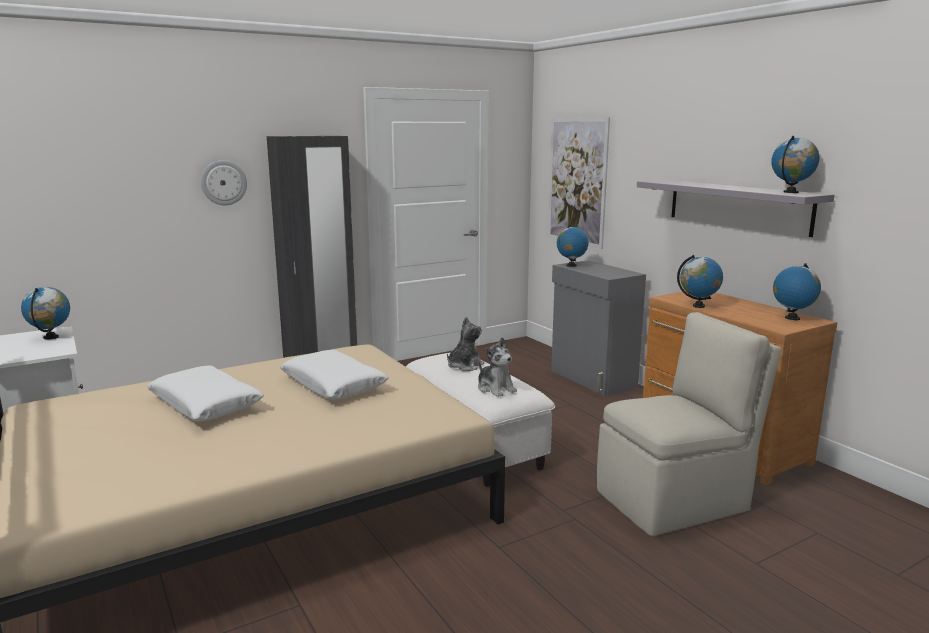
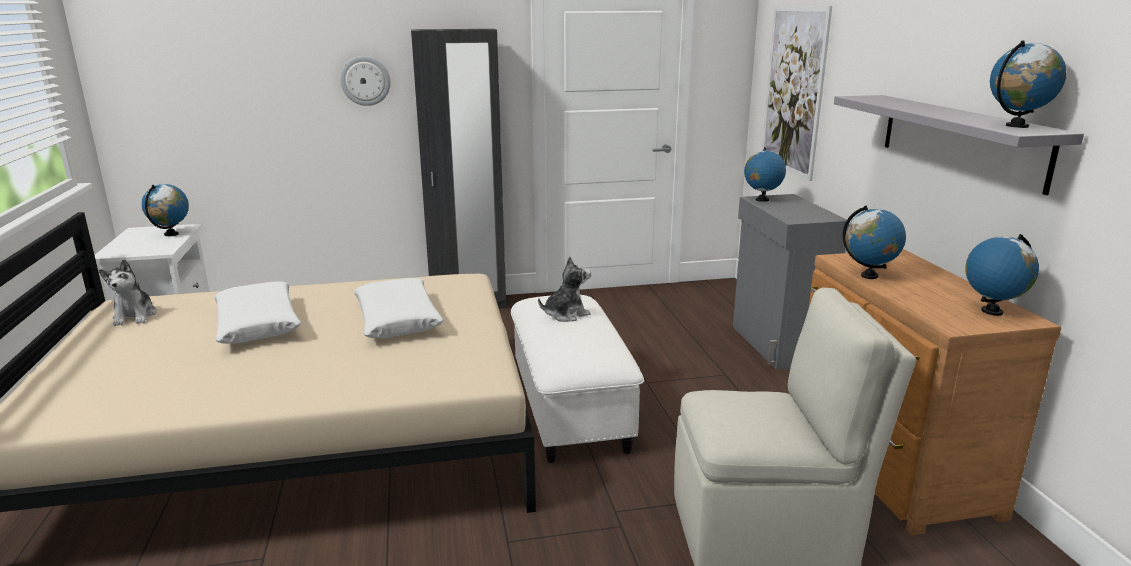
camera: 20 degrees right, 5 degrees up
(495, 388) = (575, 349): plush toy -> plush toy (135, 316)

